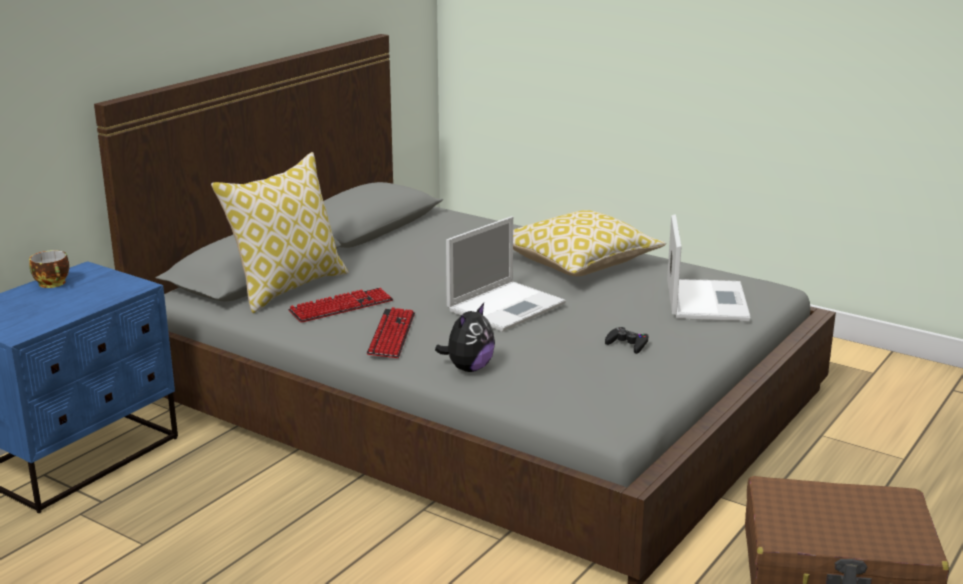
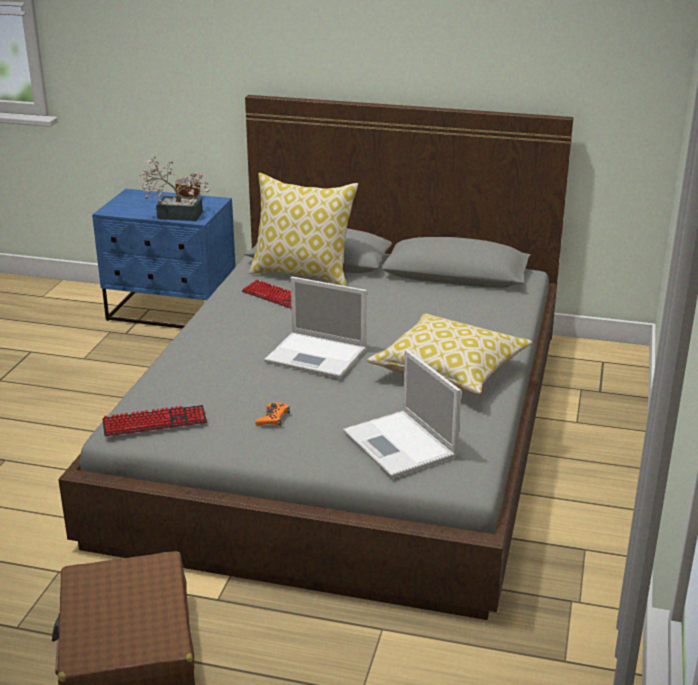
camera: 70 degrees right, 5 degrees up
(99, 296) = (174, 215): none -> potted plant
(391, 335) = (237, 324): keyboard -> keyboard (154, 422)
(468, 368) = (193, 362): plush toy -> none
(627, 344) = (273, 418): black game controller -> orange game controller
(706, 300) = (401, 445): laptop -> laptop turned 75 degrees clockwise

